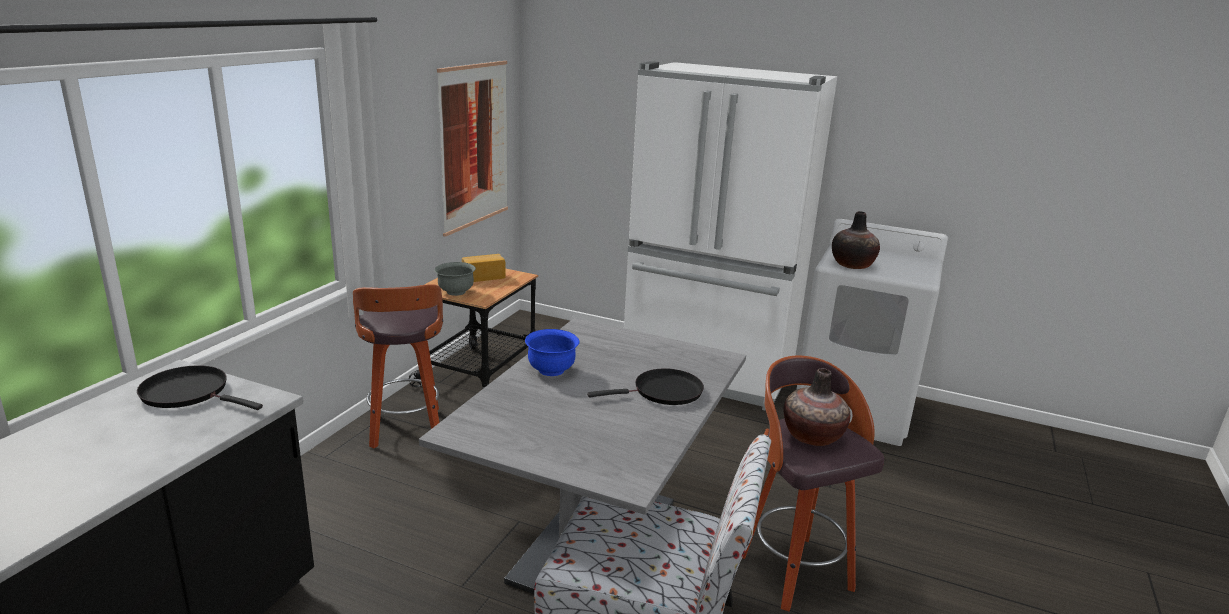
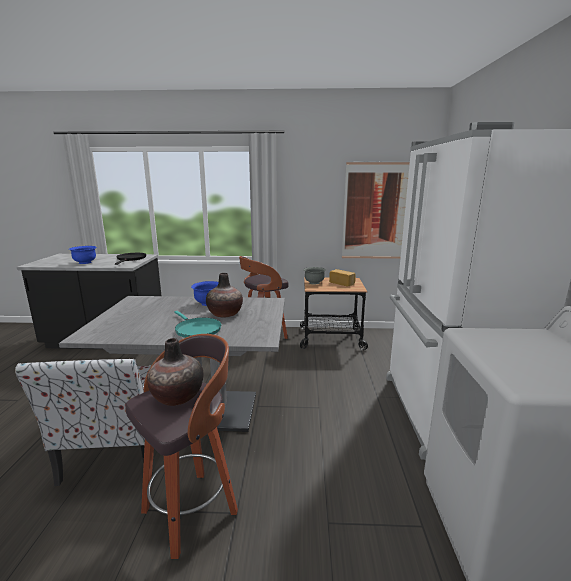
camera: 70 degrees right, 5 degrees down
(128, 457) = (85, 262): none -> blue bowl
(663, 392) = (196, 330): black frying pan -> turquoise frying pan
(852, 265) = (484, 341): vase -> vase (225, 314)

